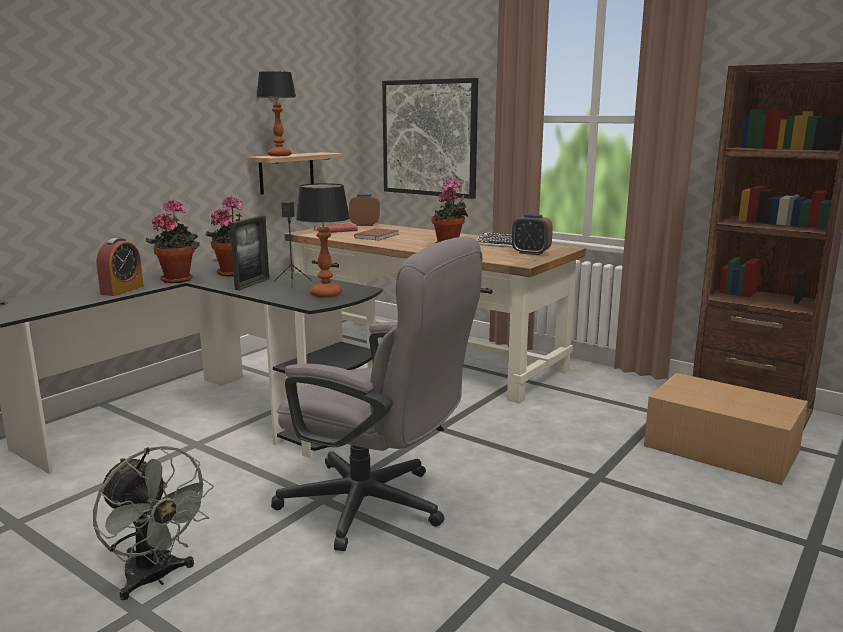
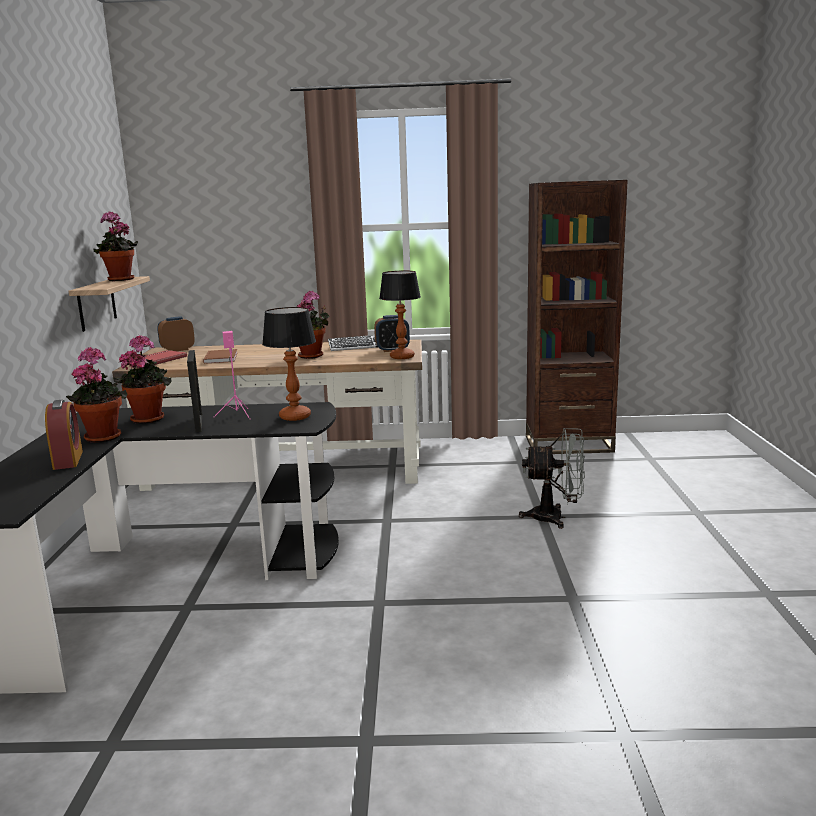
camera: 35 degrees left, 0 degrees up
(155, 578) = (338, 714): grey fan -> grey fan (555, 518)
(279, 155) = (100, 285): table lamp -> table lamp (401, 357)
(292, 283) = (237, 414): black speaker -> pink speaker
(310, 153) = (120, 280): none -> potted plant
(377, 508) = (430, 591): grey office chair -> none
(429, 138) = (230, 253): picture -> none
(723, 449) = (586, 474): cardboard box -> none

